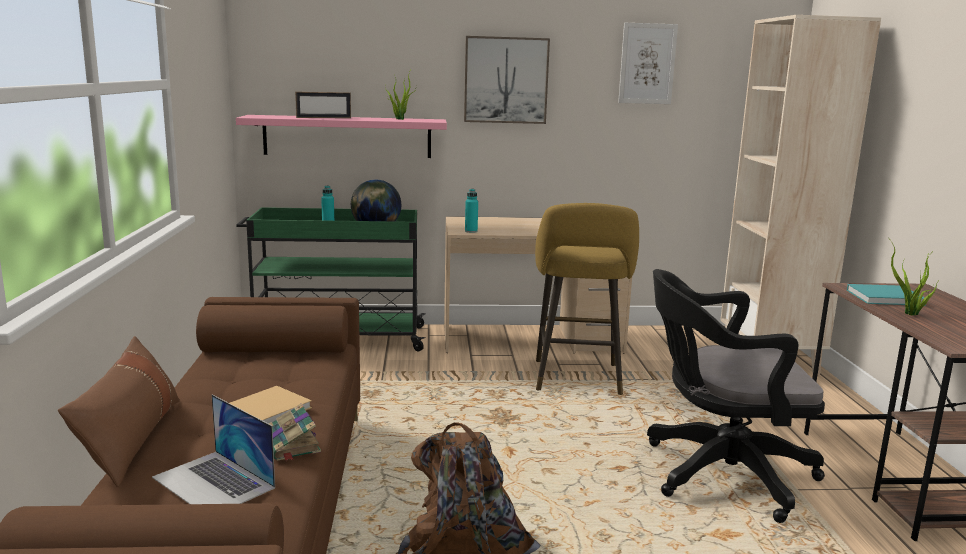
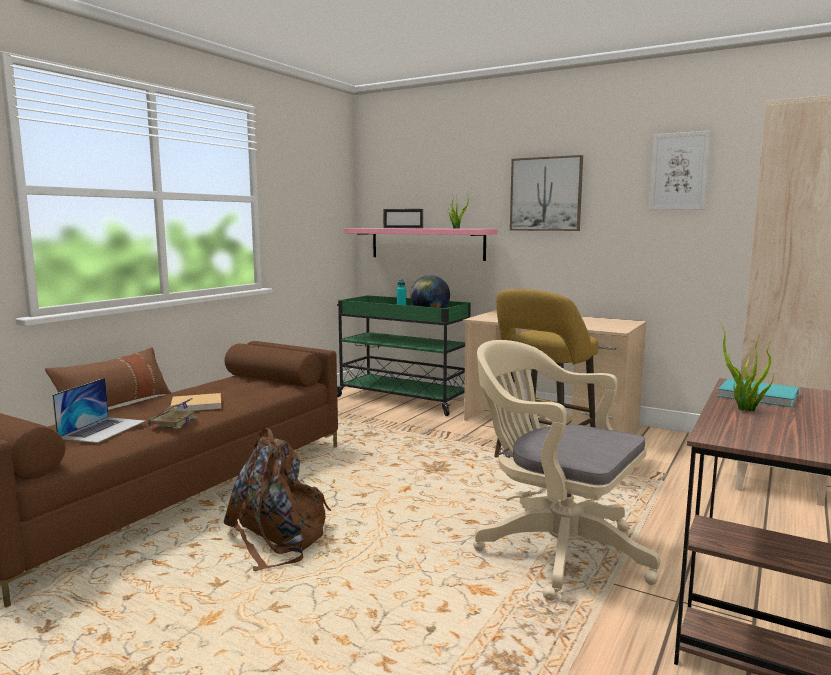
camera: 35 degrees right, 5 degrees down
(214, 482) = (103, 429): laptop -> laptop turned 150 degrees counterclockwise
(471, 231) = (487, 319): turquoise bottle -> none
(719, 473) = (555, 550): black office chair -> beige office chair

